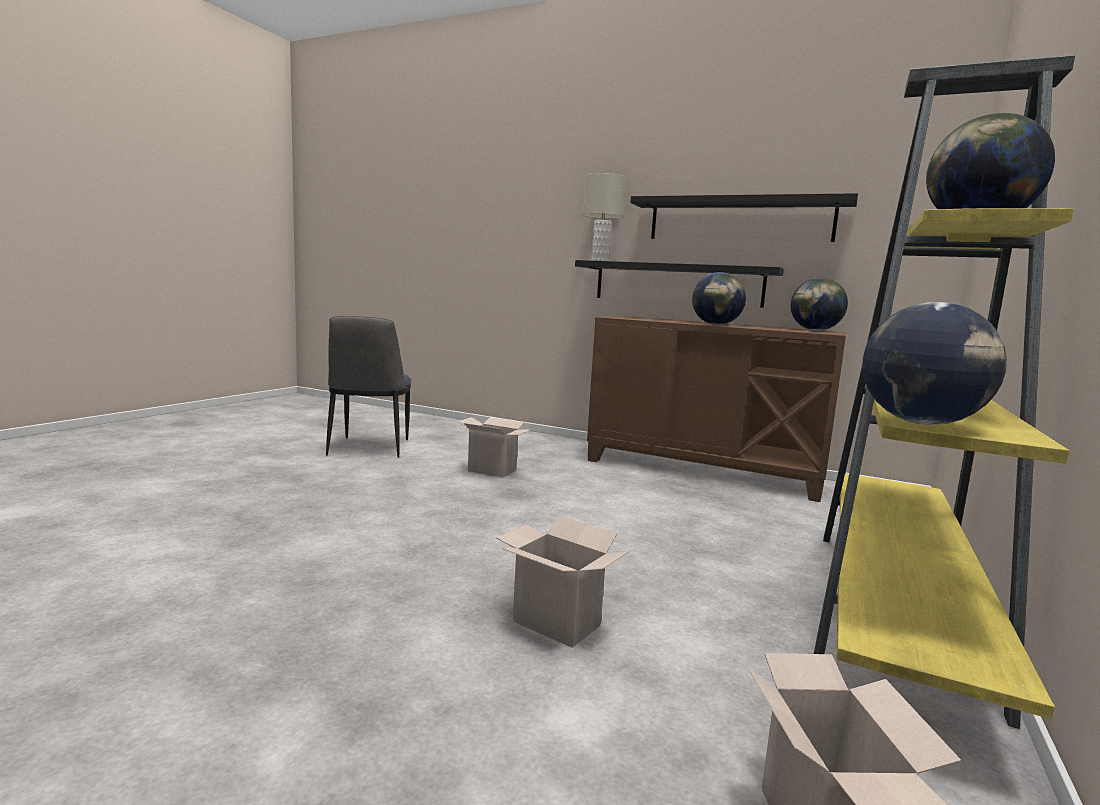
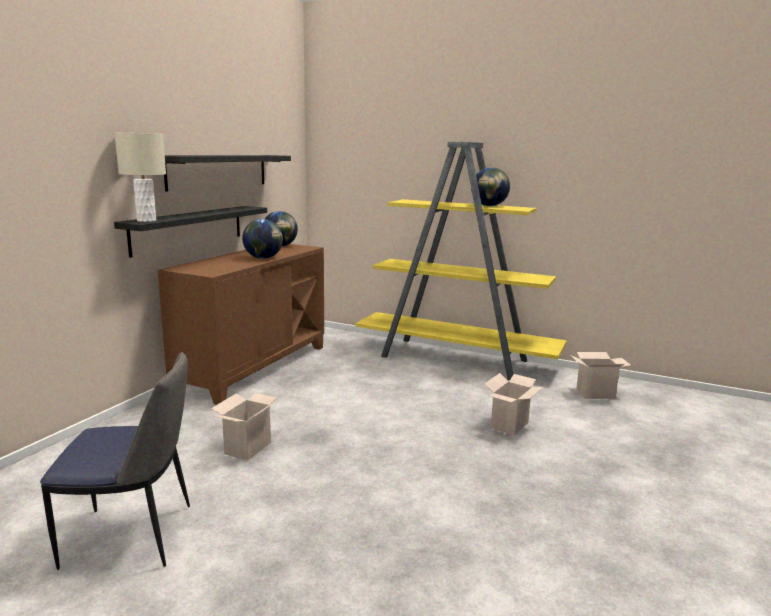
camera: 90 degrees left, 5 degrees up
(921, 423) = (537, 280): globe -> none

